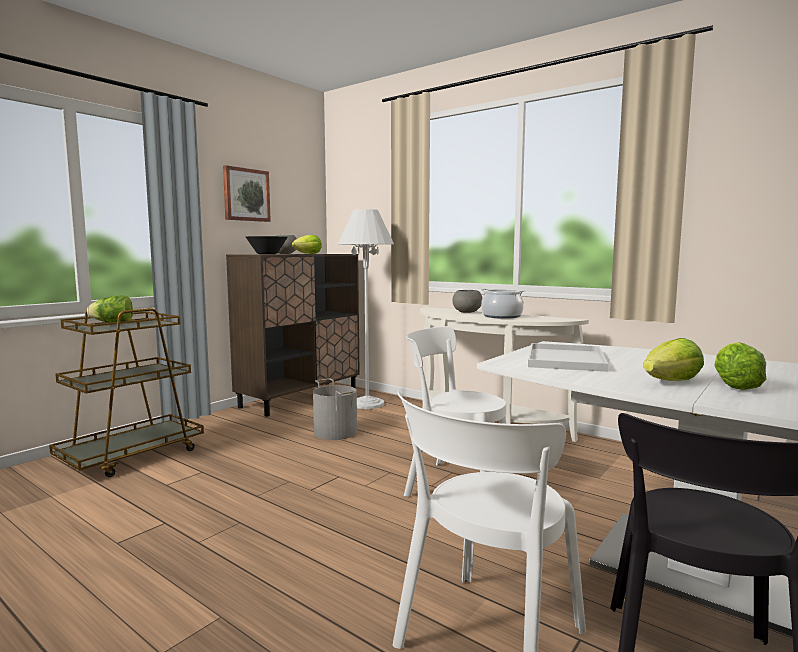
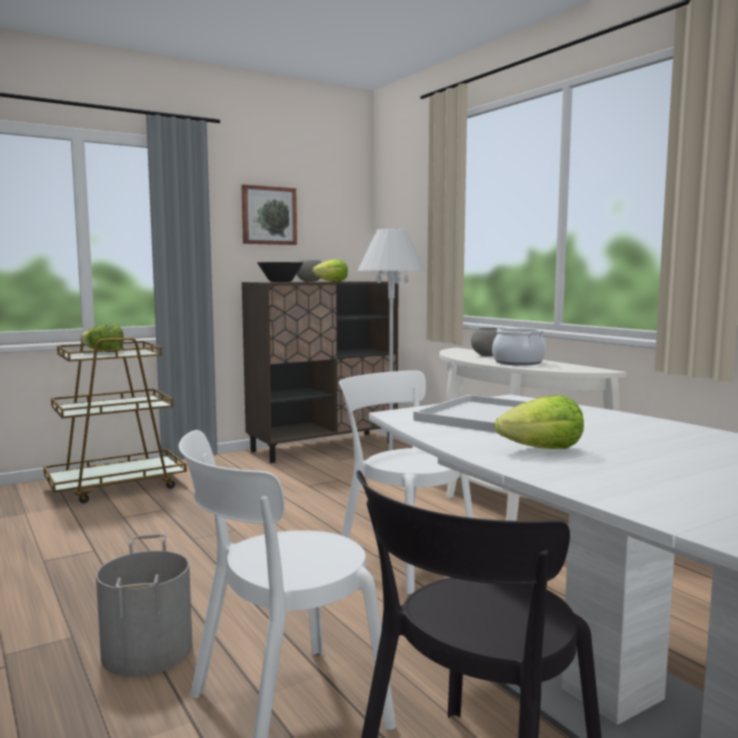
camera: 20 degrees right, 0 degrees up
(336, 432) = (327, 487): grey bucket -> grey bucket (149, 650)
(734, 386) = (614, 461): lettuce -> none

